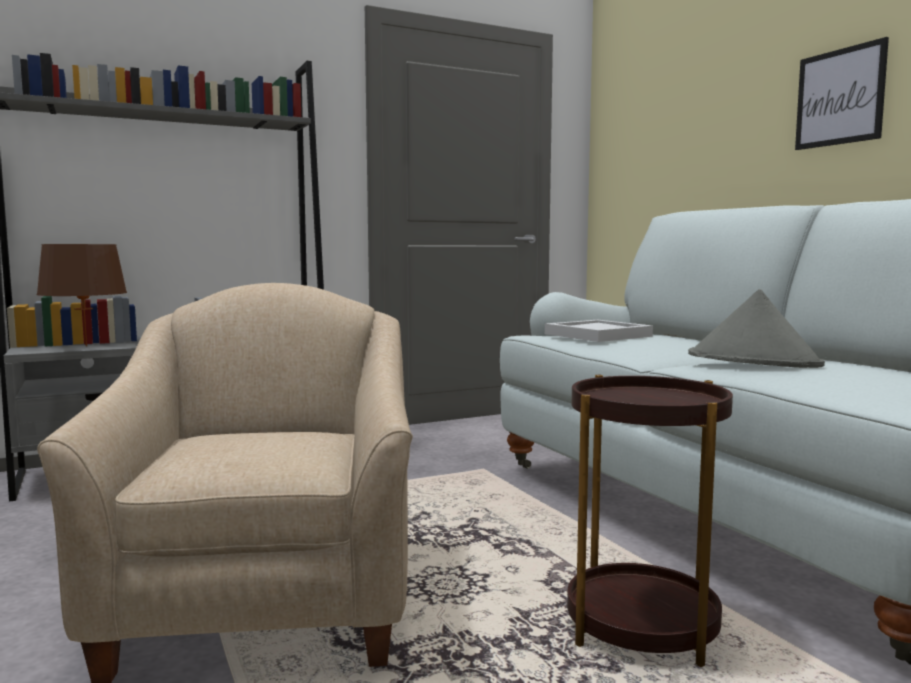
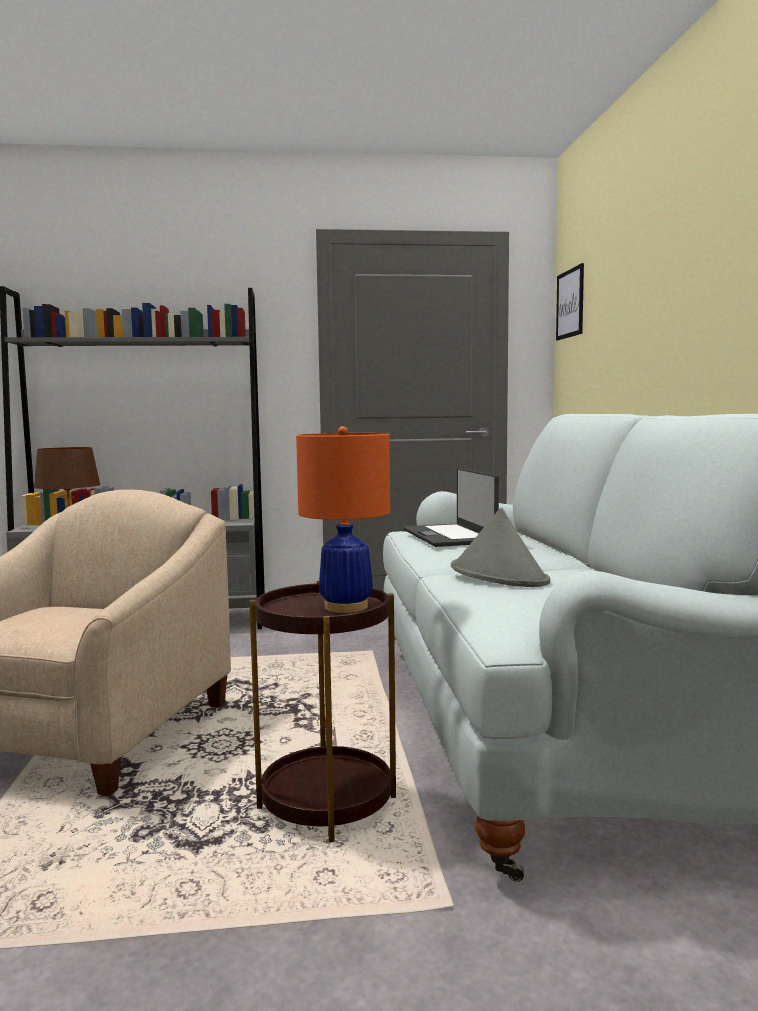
camera: 20 degrees right, 0 degrees up
(599, 335) = (450, 536): white tray -> laptop
(670, 397) = (346, 606): none -> orange table lamp
(840, 97) = (704, 296): picture -> picture (570, 303)

